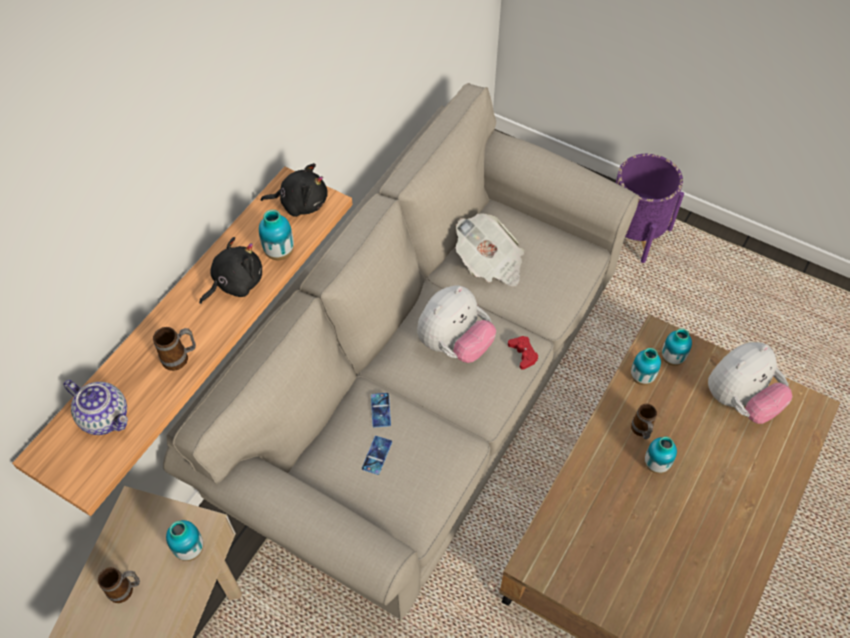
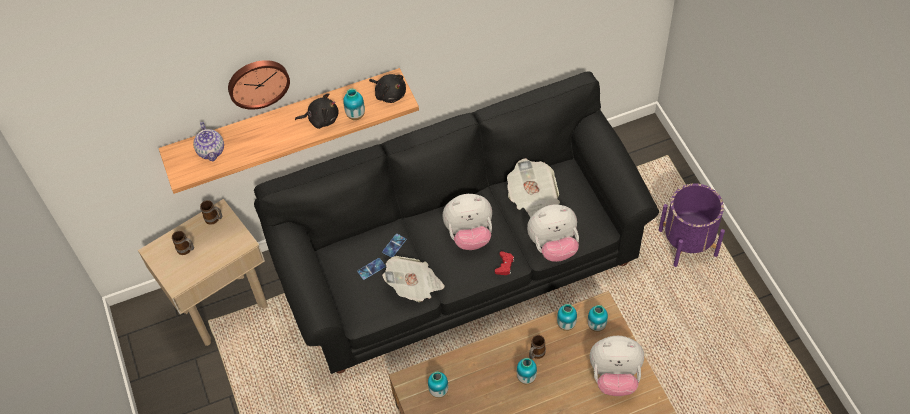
camera: 40 degrees right, 0 degrees up
(124, 271) = (258, 82): none -> wall clock
(181, 358) = (265, 142): mug -> mug (214, 219)
(190, 549) = (229, 250): vase -> vase (438, 391)
(425, 390) = (458, 260): beige sofa -> black sofa
(444, 443) = (414, 286): none -> newspaper
(556, 300) = (553, 246): none -> plush toy

